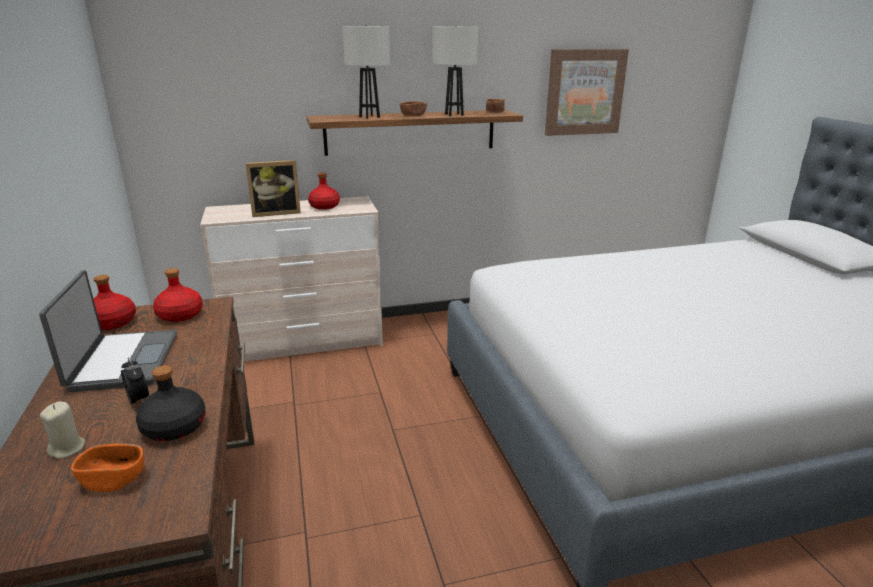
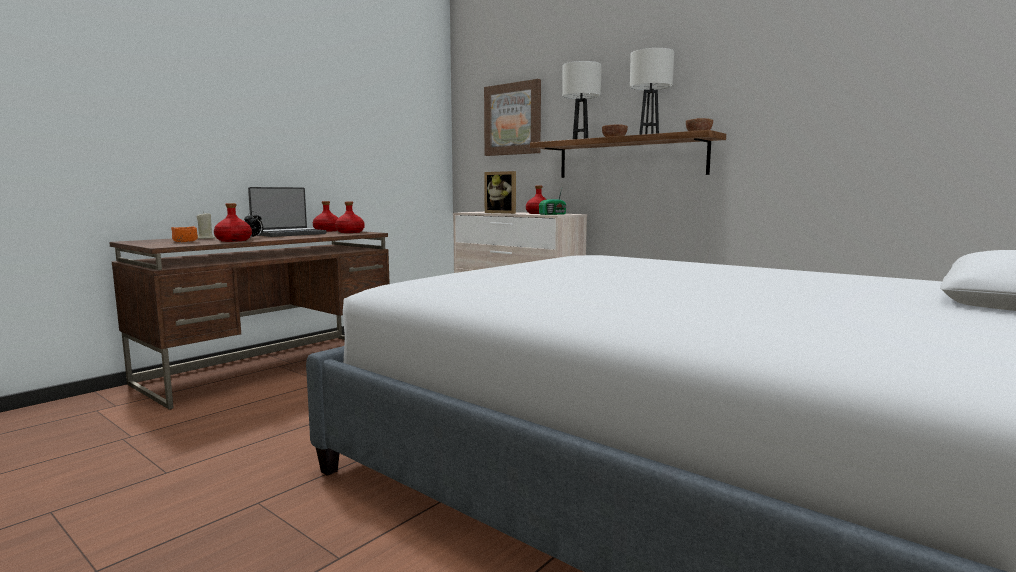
camera: 55 degrees right, 15 degrees down
(173, 427) = (233, 240): black bottle -> red bottle
(355, 207) = (553, 214): none -> radio
(584, 92) = (830, 108): picture -> picture (513, 119)

